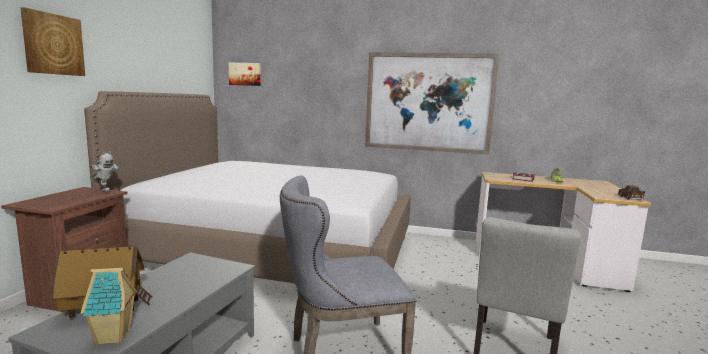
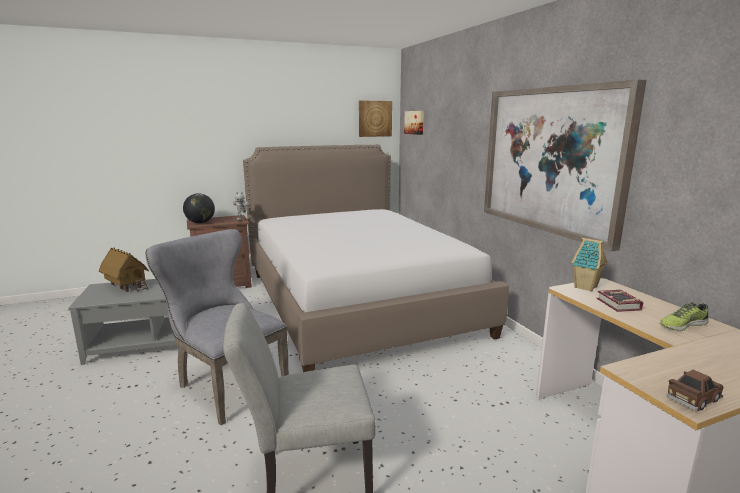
camera: 55 degrees right, 5 degrees up
(52, 204) = (200, 223): none -> globe
(53, 44) = (226, 117): picture -> picture (375, 118)
(114, 337) = (98, 299): toy house -> toy house (586, 287)

